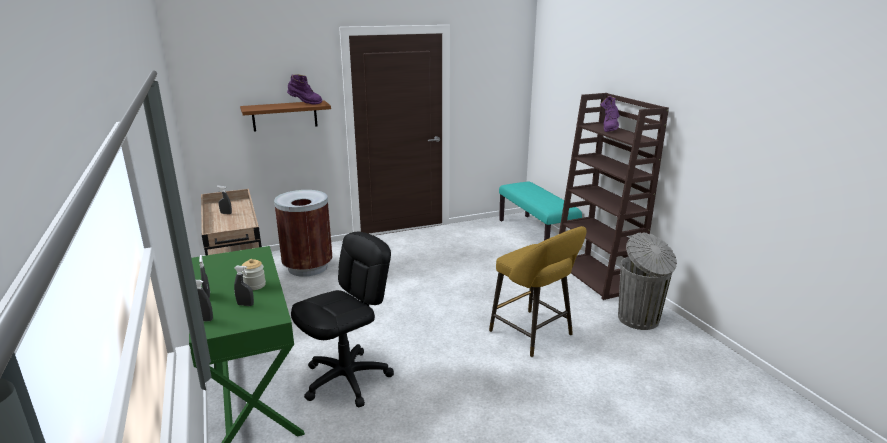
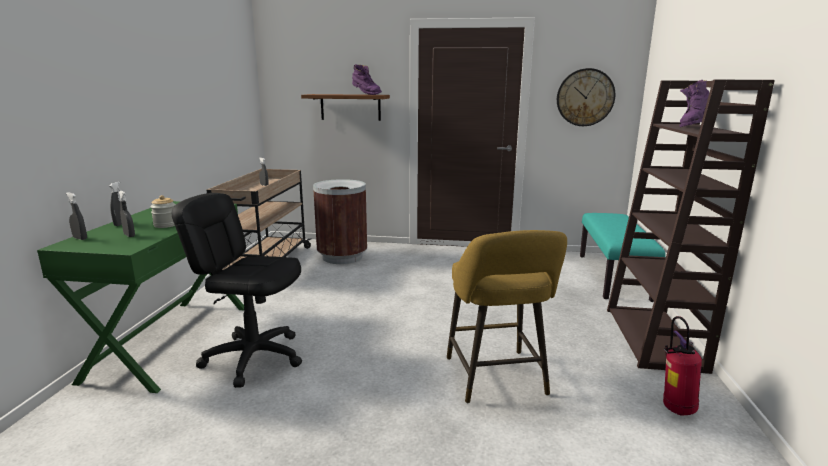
camera: 30 degrees right, 5 degrees down
(347, 379) = (253, 357): black office chair -> black office chair turned 150 degrees counterclockwise
(492, 90) = (585, 97): none -> wall clock
(639, 319) = (675, 409): grey trash can -> fire extinguisher

